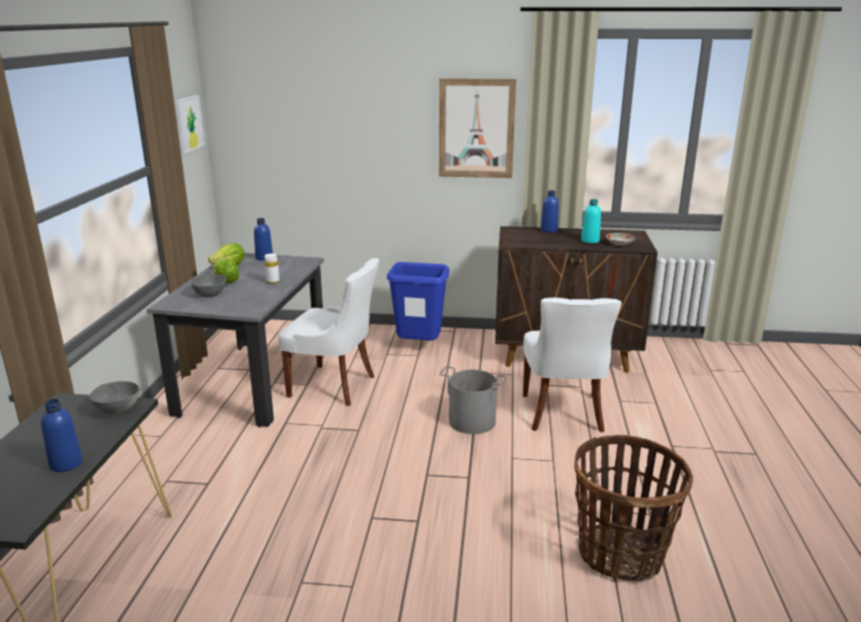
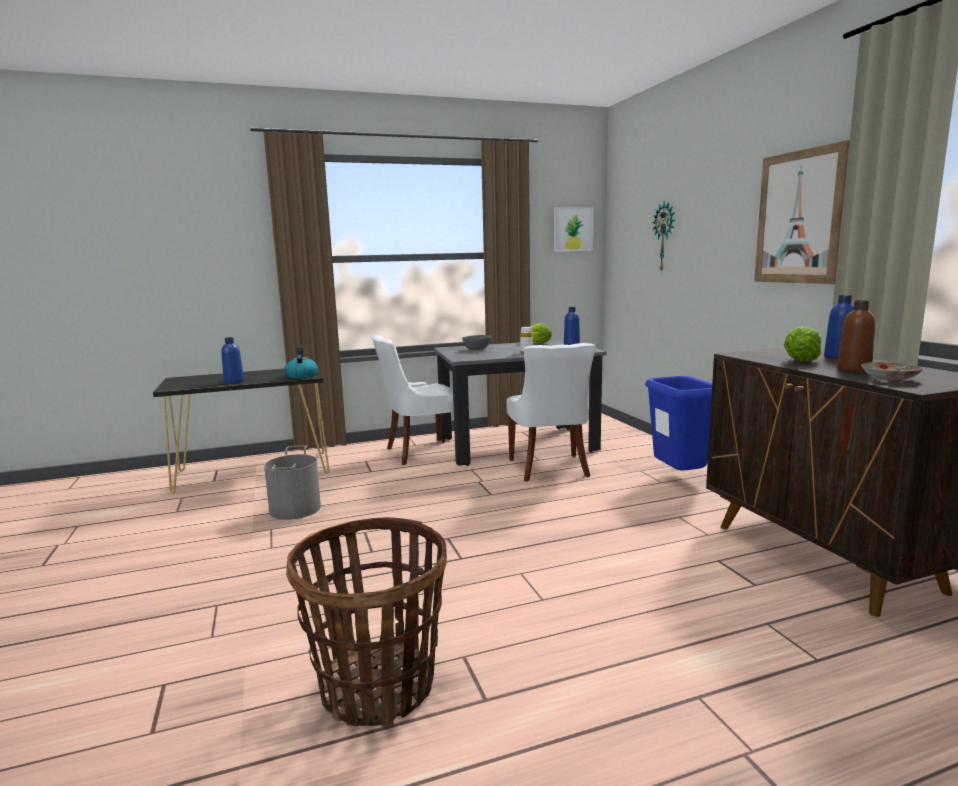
camera: 65 degrees right, 10 degrees down
(118, 410) = (301, 376): grey bowl -> kettle
(226, 281) = (506, 347): lettuce -> lettuce (800, 361)
(317, 133) = (665, 237): none -> wall clock
(472, 421) = (569, 536): grey bucket -> grey bucket (296, 509)
(563, 414) = (661, 585): white chair -> white chair (421, 452)
(590, 241) = (854, 370): turquoise bottle -> brown bottle

